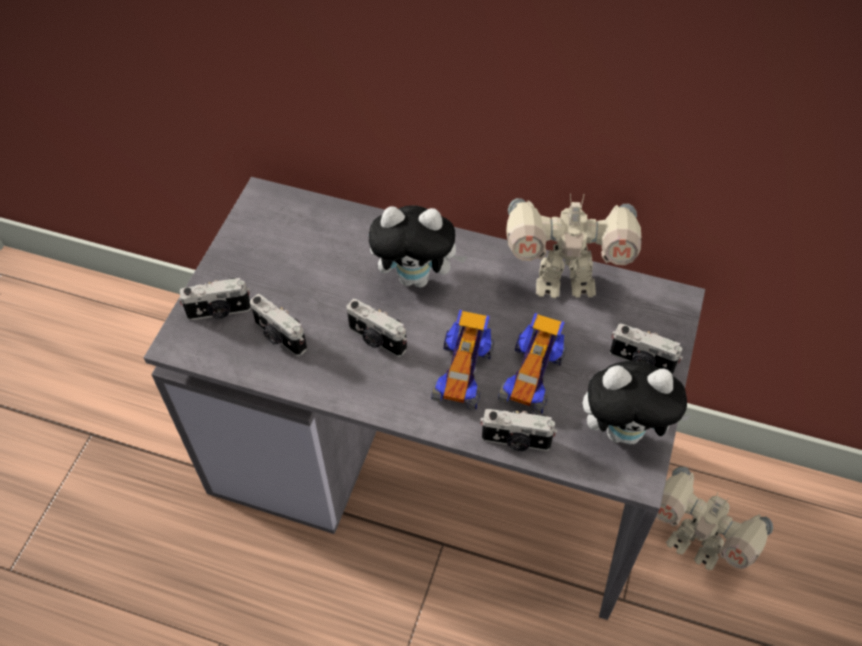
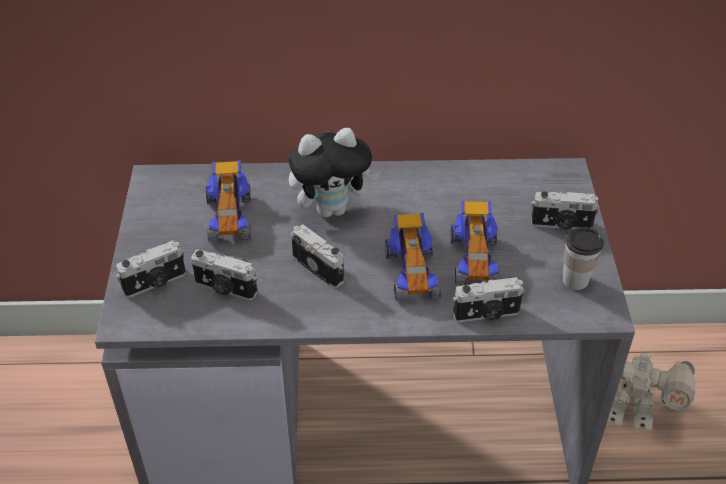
camera: 20 degrees left, 10 degrees down
(315, 259) = (229, 217): none -> toy car
(376, 340) = (319, 267): camera -> camera turned 150 degrees counterclockwise
(564, 281) = (464, 180): toy robot -> none
(625, 430) = (575, 280): plush toy -> cup

